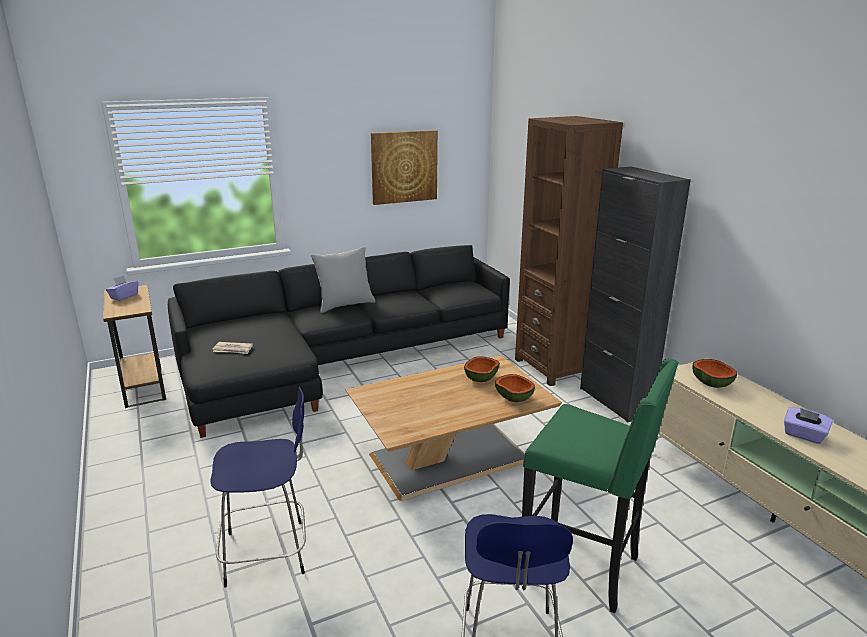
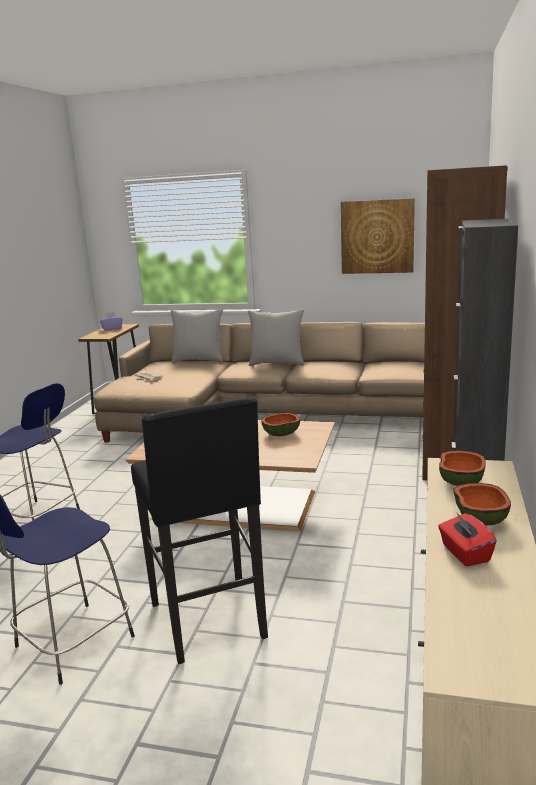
camera: 40 degrees right, 5 degrees down
(251, 316) = (198, 360): none -> grey pillow
(335, 360) = (263, 415): black sofa -> beige sofa
(513, 398) = (279, 454): bowl -> bowl (479, 519)
(583, 567) = (211, 622): green stool -> black stool
(803, 435) = (465, 553): purple tissue box -> red tissue box

